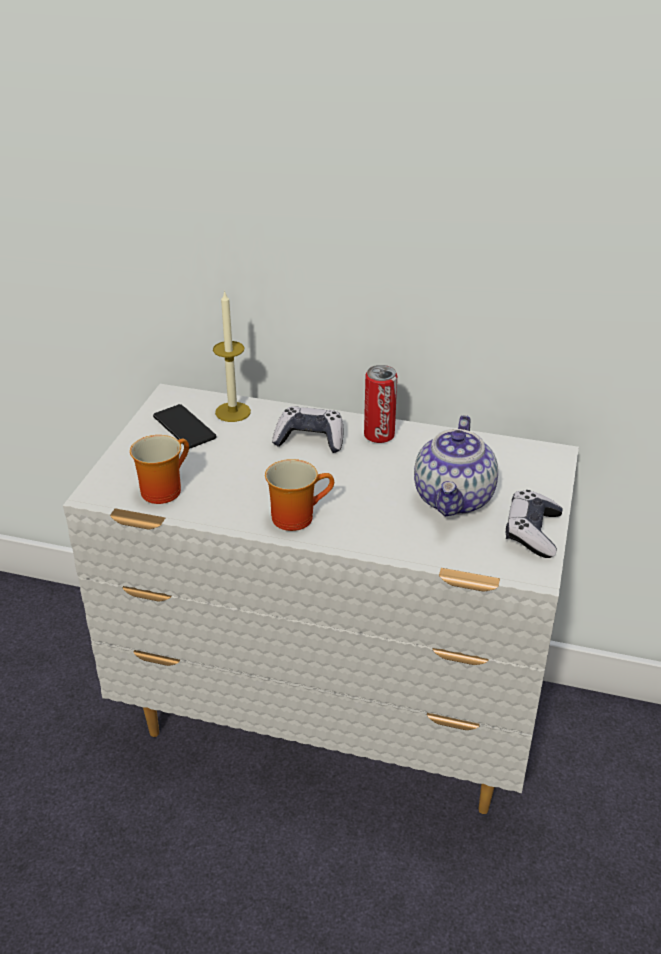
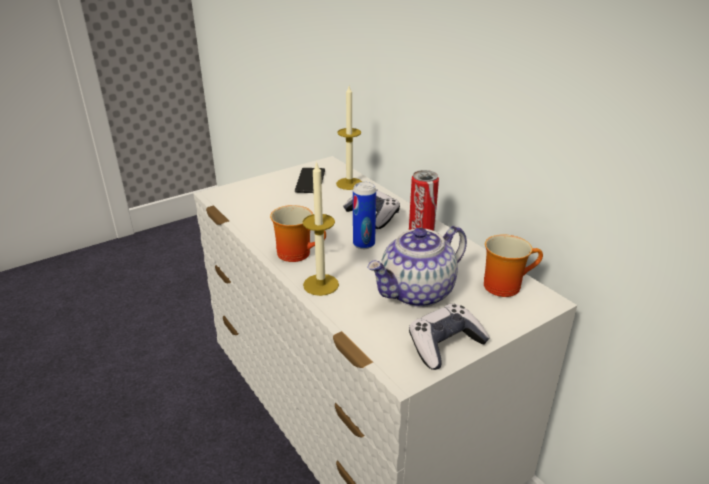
camera: 40 degrees right, 5 degrees down
(162, 488) = (250, 206): mug -> mug (504, 284)
(345, 475) = (364, 244): none -> can
(364, 536) = (321, 284): none -> candle

